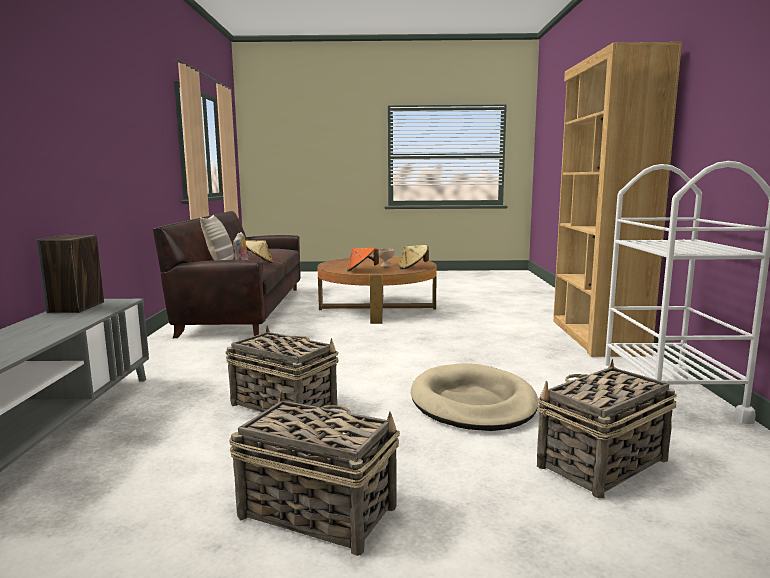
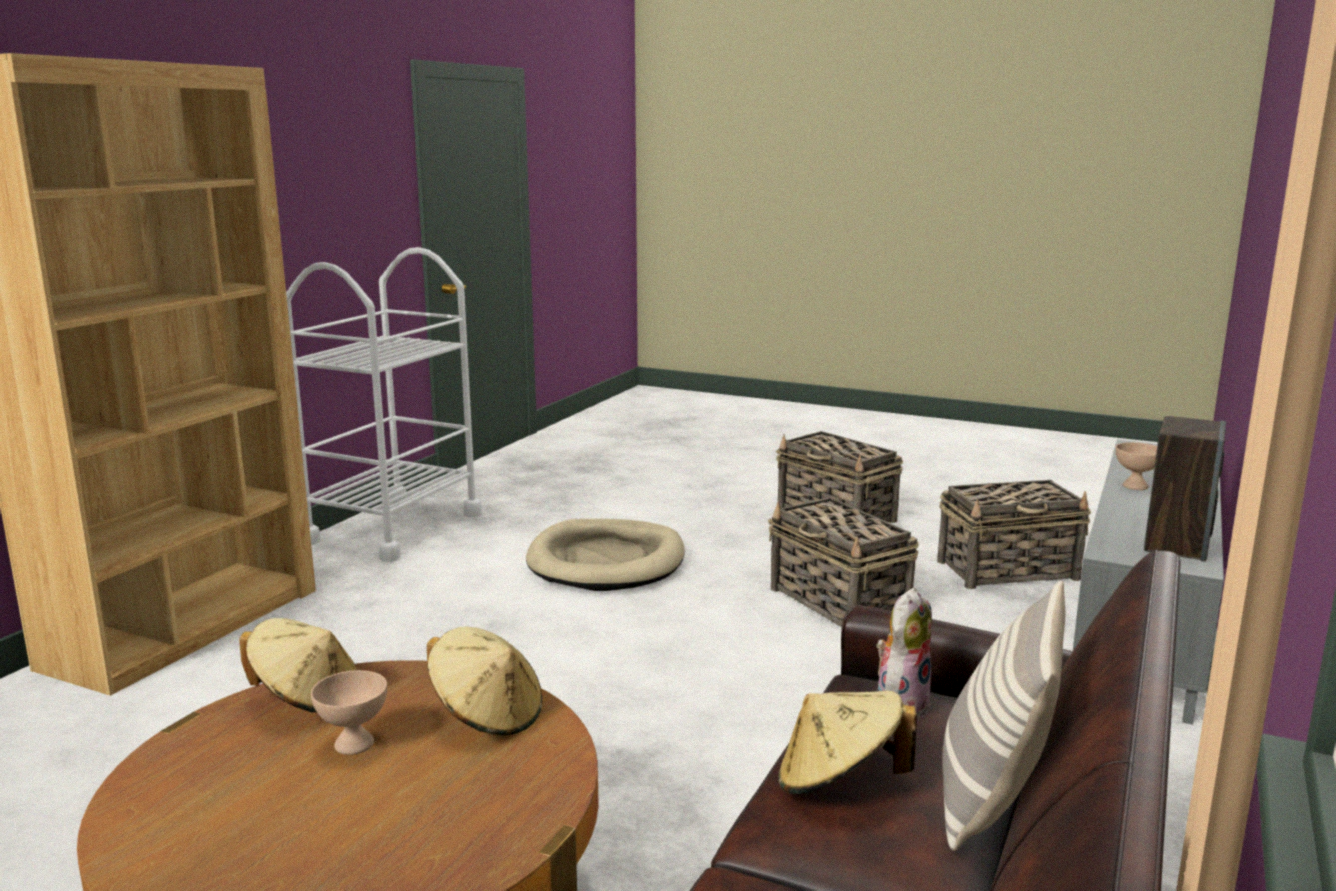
camera: 155 degrees left, 5 degrees up
(41, 337) = (1134, 486): none -> beige bowl
(361, 270) = (487, 715): orange hat -> beige hat
(601, 463) = (589, 501): basket -> basket (1009, 570)

